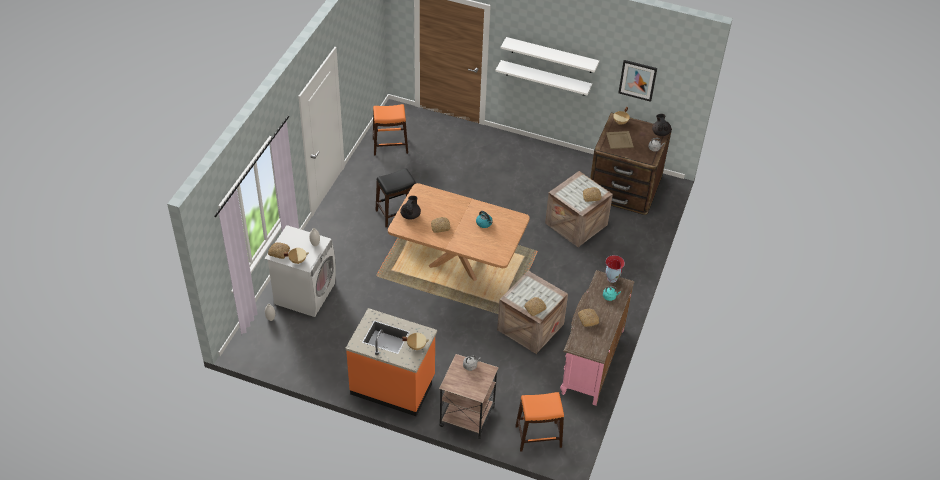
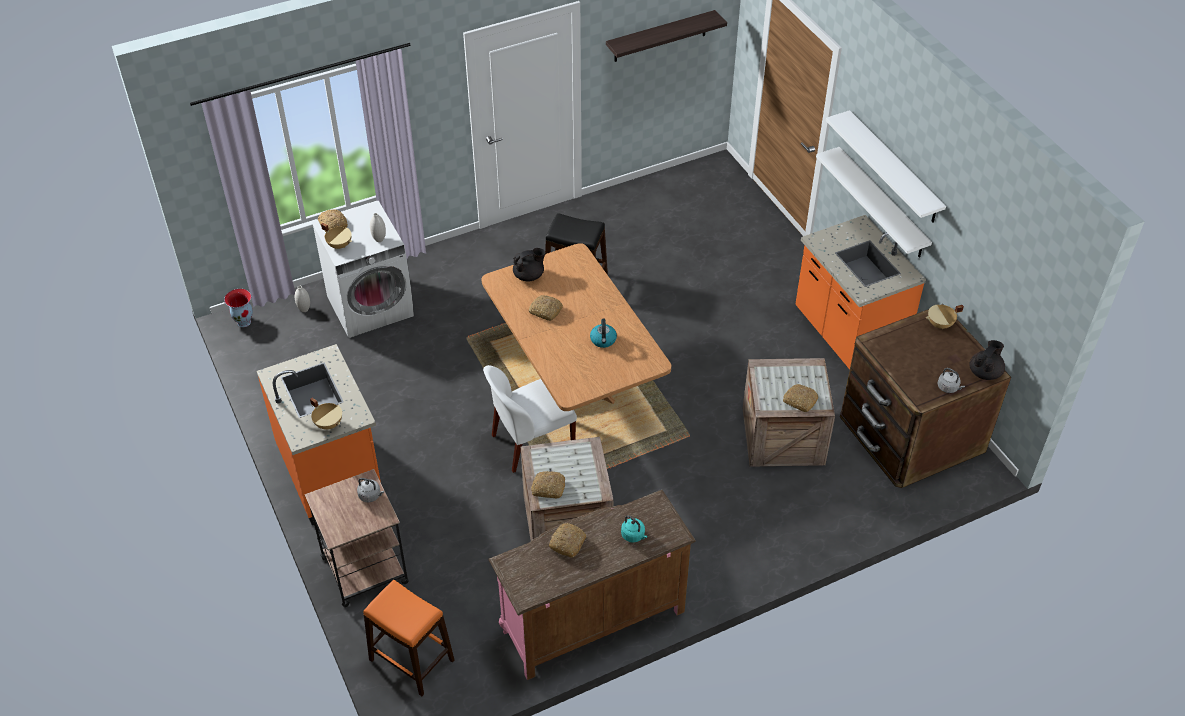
camera: 45 degrees right, 0 degrees up
(363, 47) = (660, 36): none -> shelf
(390, 146) = (662, 202): orange stool -> none
(471, 304) = (531, 443): none -> white chair
(550, 159) = (847, 335): none -> orange counter
(612, 278) = (667, 514): vase -> vase (244, 322)
(619, 140) = (909, 346): beige tray -> none
(637, 80) = (986, 267): picture -> none

